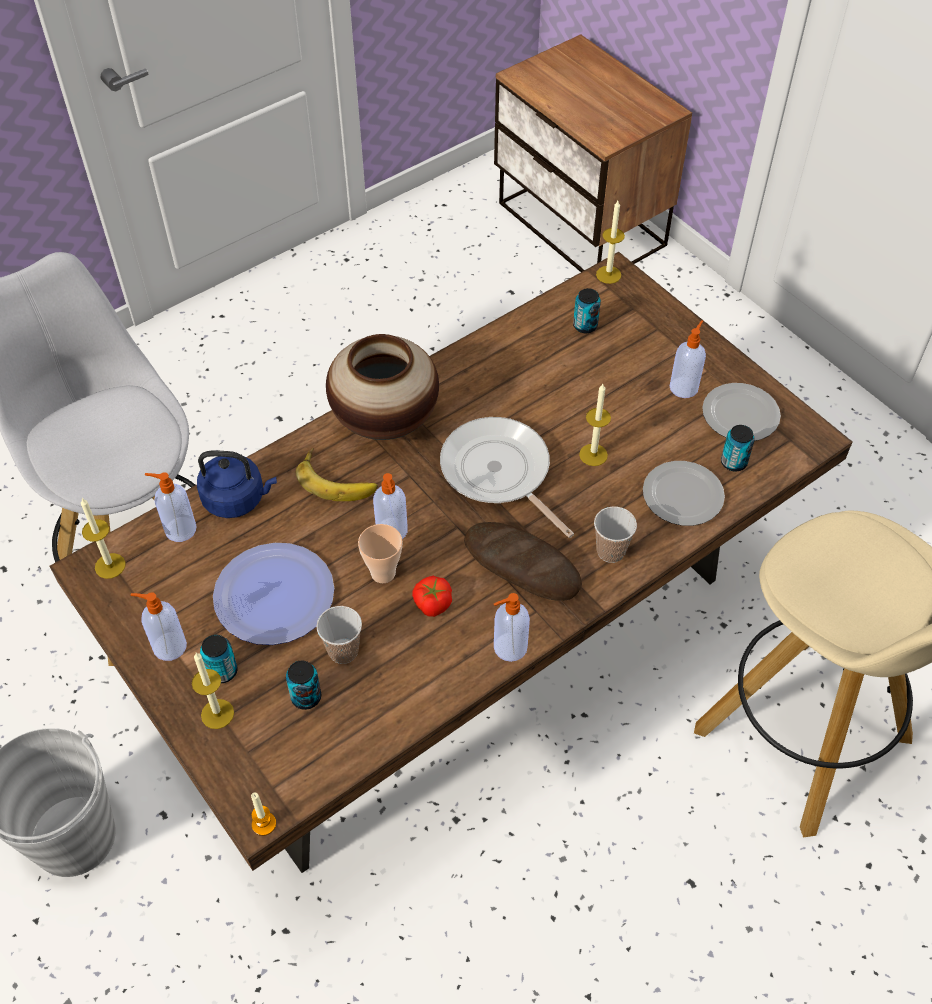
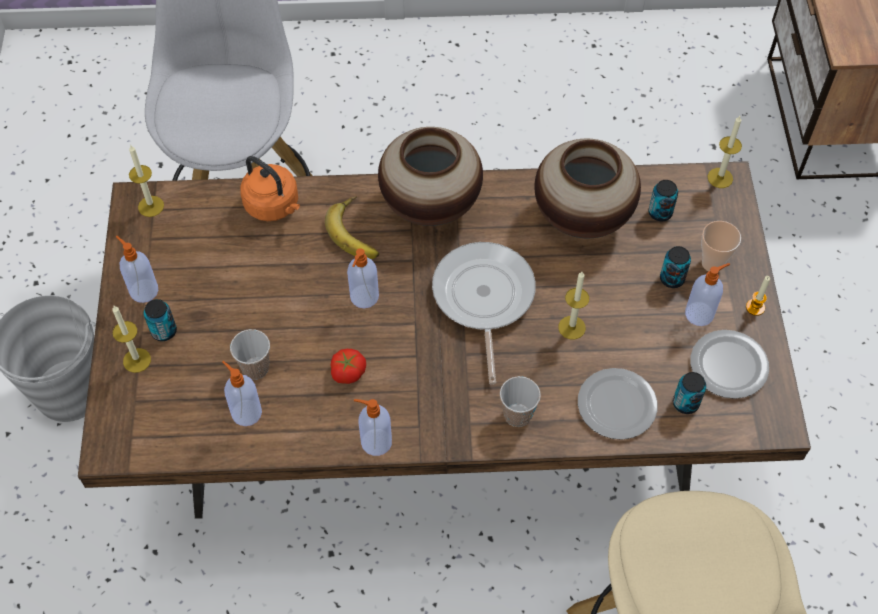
camera: 35 degrees right, 5 degrees up
(179, 529) = (217, 206): soap dispenser -> soap dispenser (245, 412)
(237, 499) = (274, 206): blue kettle -> orange kettle
(264, 824) = (106, 459): candle -> candle (755, 307)
(274, 595) = (241, 296): plate -> none
(306, 697) = (203, 386): can -> can (672, 279)
(383, 573) = (331, 326): cup -> cup (712, 263)
(521, 565) = (438, 383): bread -> none
(525, 362) = (582, 217): none -> vase

